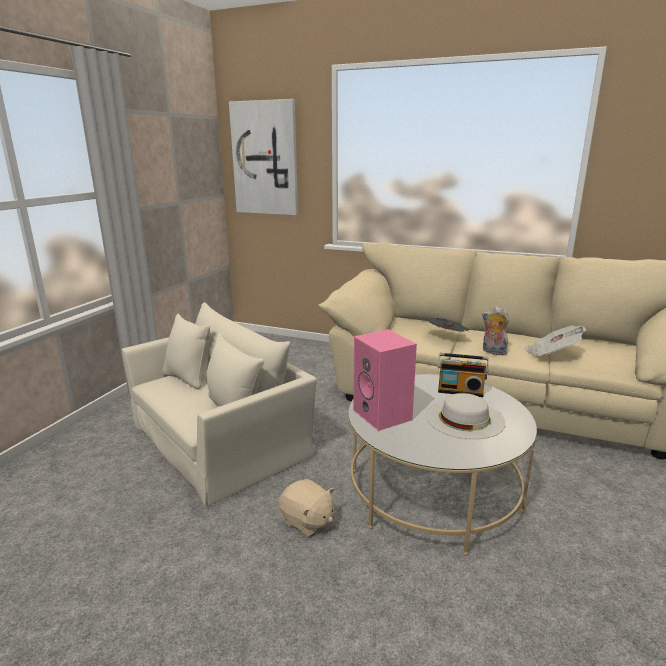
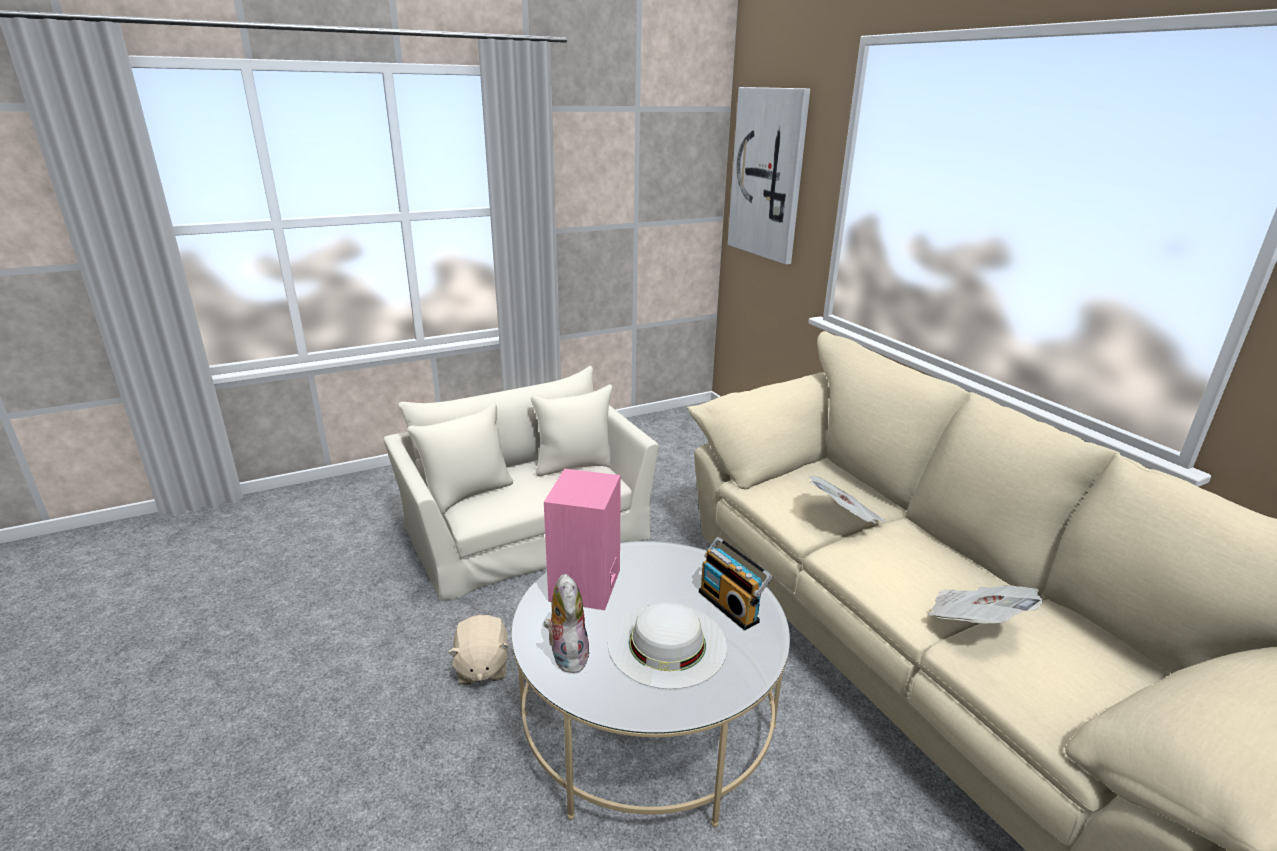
camera: 40 degrees right, 5 degrees up
(220, 438) = (526, 530): beige armchair -> beige armchair turned 120 degrees counterclockwise
(493, 352) = (878, 573): plush toy -> plush toy (567, 655)

